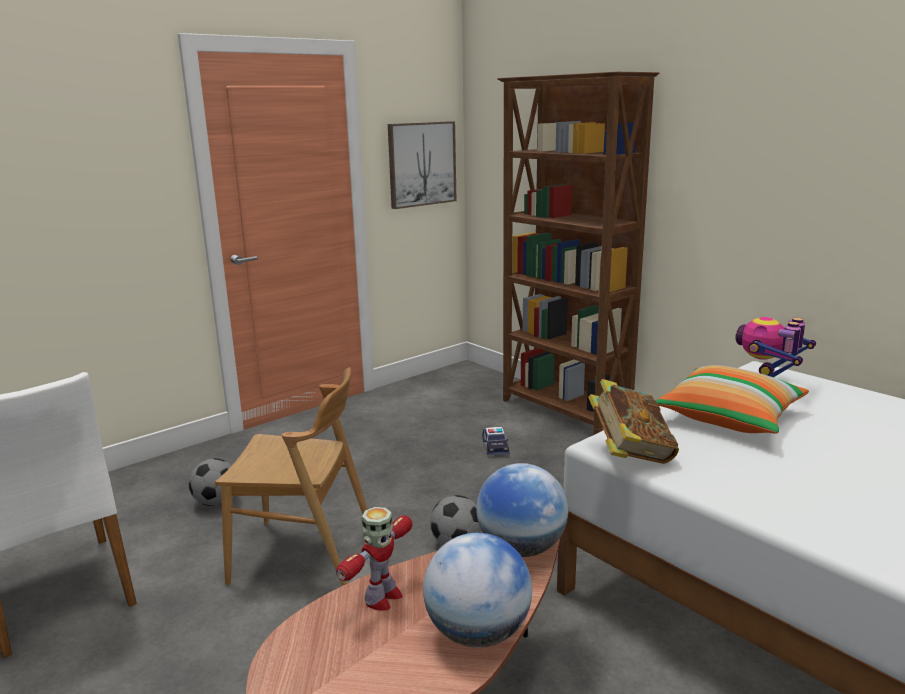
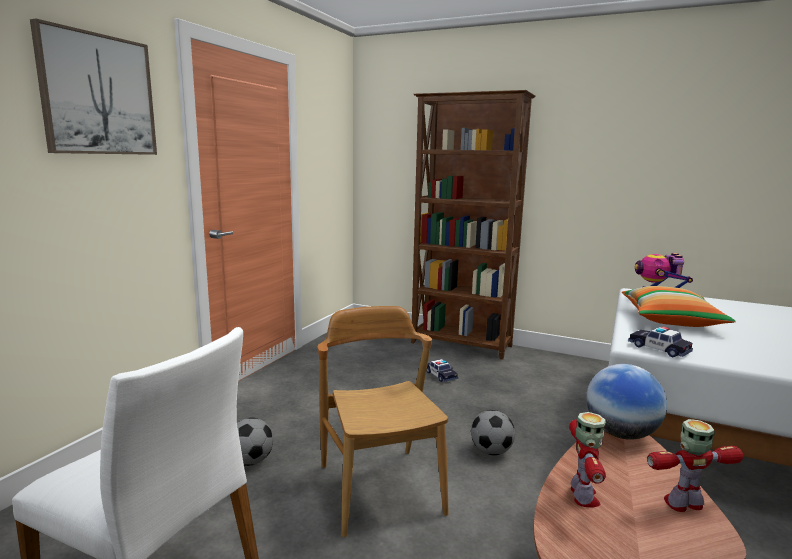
camera: 25 degrees left, 5 degrees down
(304, 555) = (380, 488): brown chair -> brown chair turned 90 degrees counterclockwise
(421, 164) = (331, 161): picture -> picture (98, 95)
(477, 633) = (684, 504): globe -> toy robot
(630, 453) = (659, 349): book -> toy car

